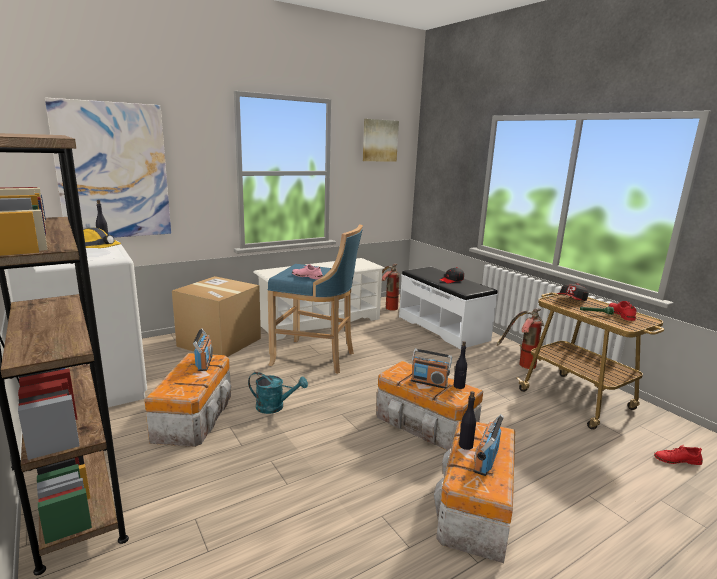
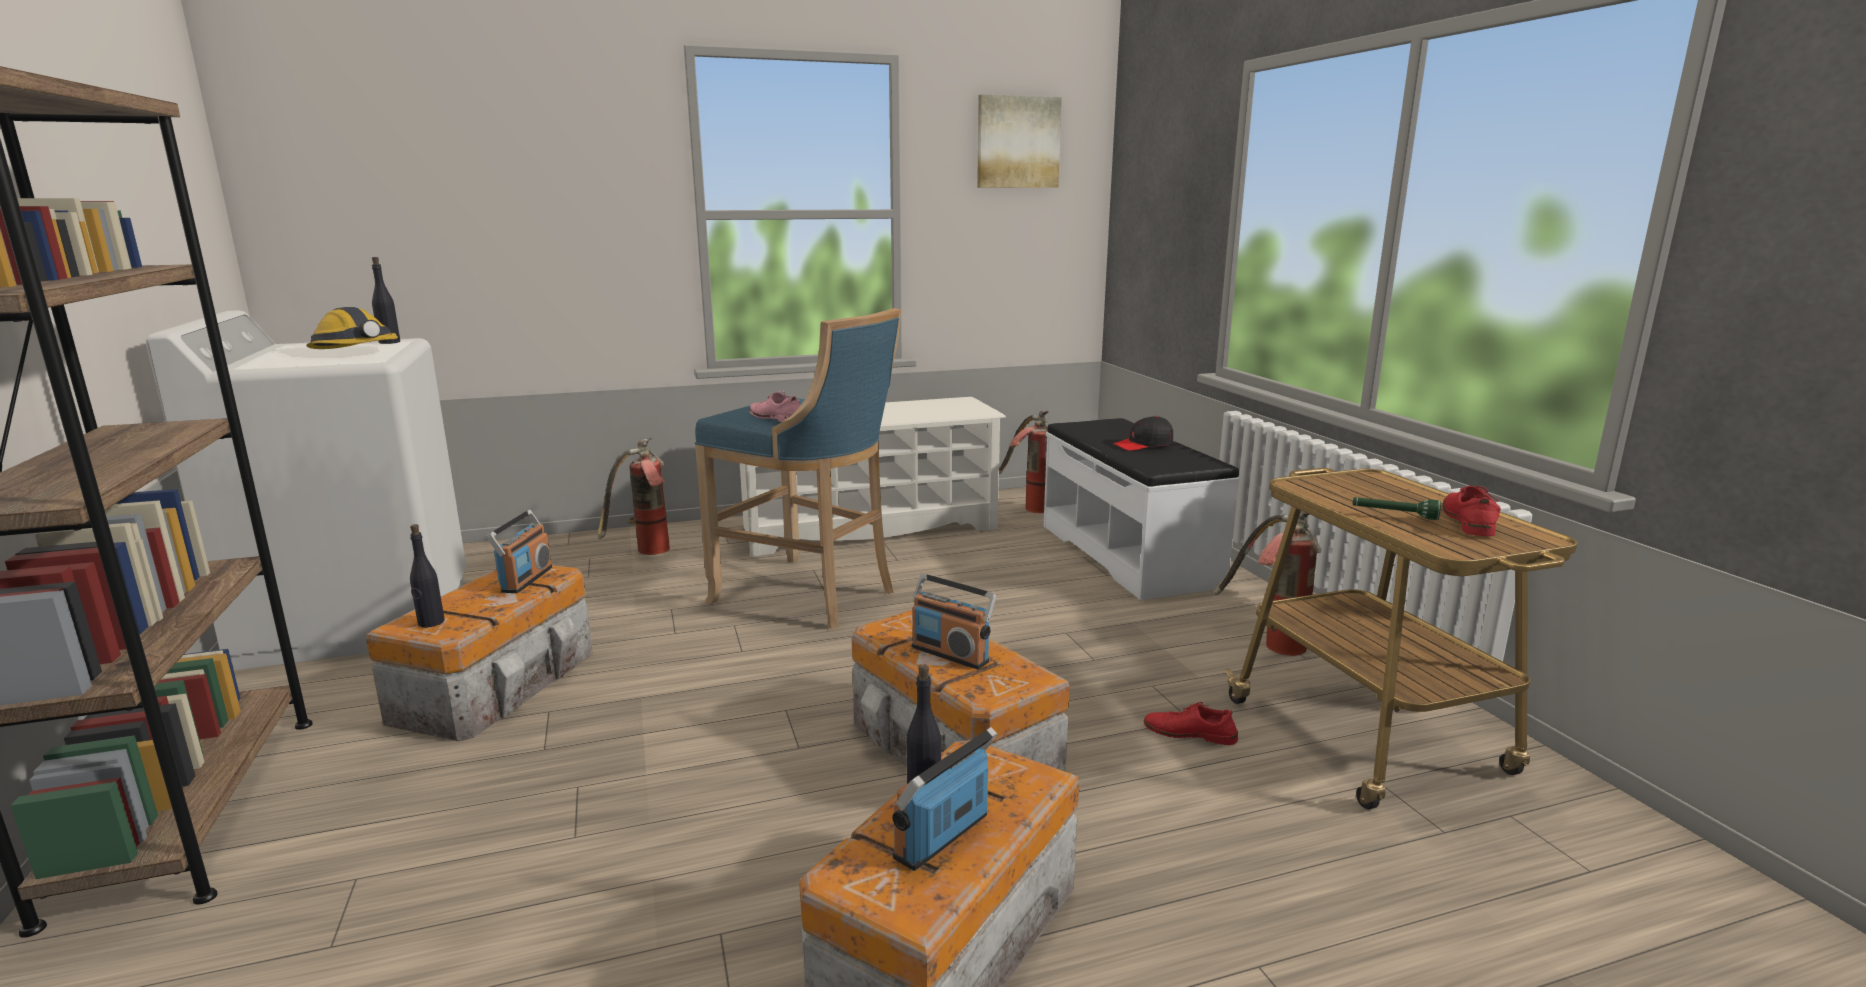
camera: 15 degrees right, 0 degrees up
(113, 171) = (447, 211): picture -> none
(219, 342) = (645, 553): cardboard box -> fire extinguisher
(275, 407) = (662, 682): turquoise watering can -> none
(459, 386) = (1014, 667): black bottle -> black bottle (431, 623)
(571, 300) = (1358, 486): cap -> none
(677, 460) = (1573, 916): red shoe -> red shoe (1190, 733)

